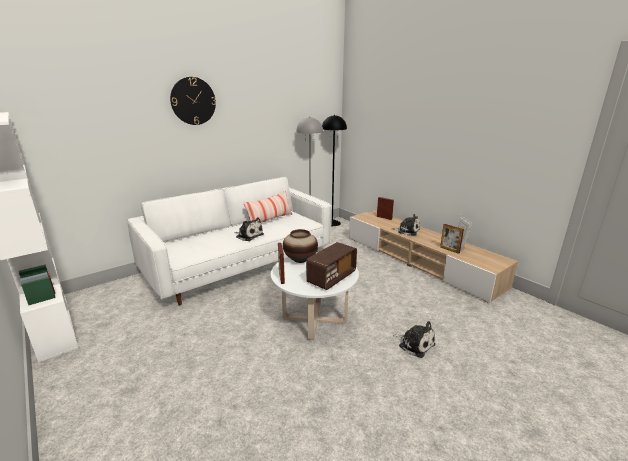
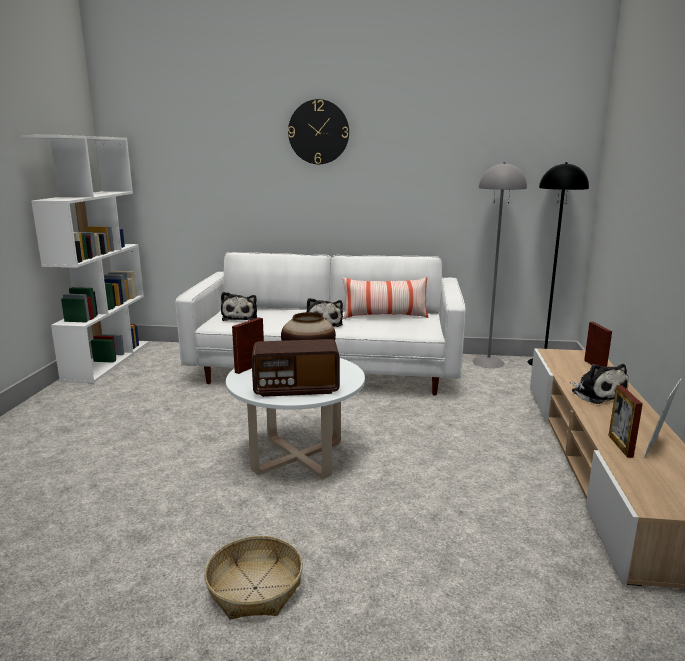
camera: 45 degrees right, 5 degrees down
(408, 388) = (255, 588): none -> basket
(414, 344) = (364, 553): plush toy -> plush toy (240, 317)

